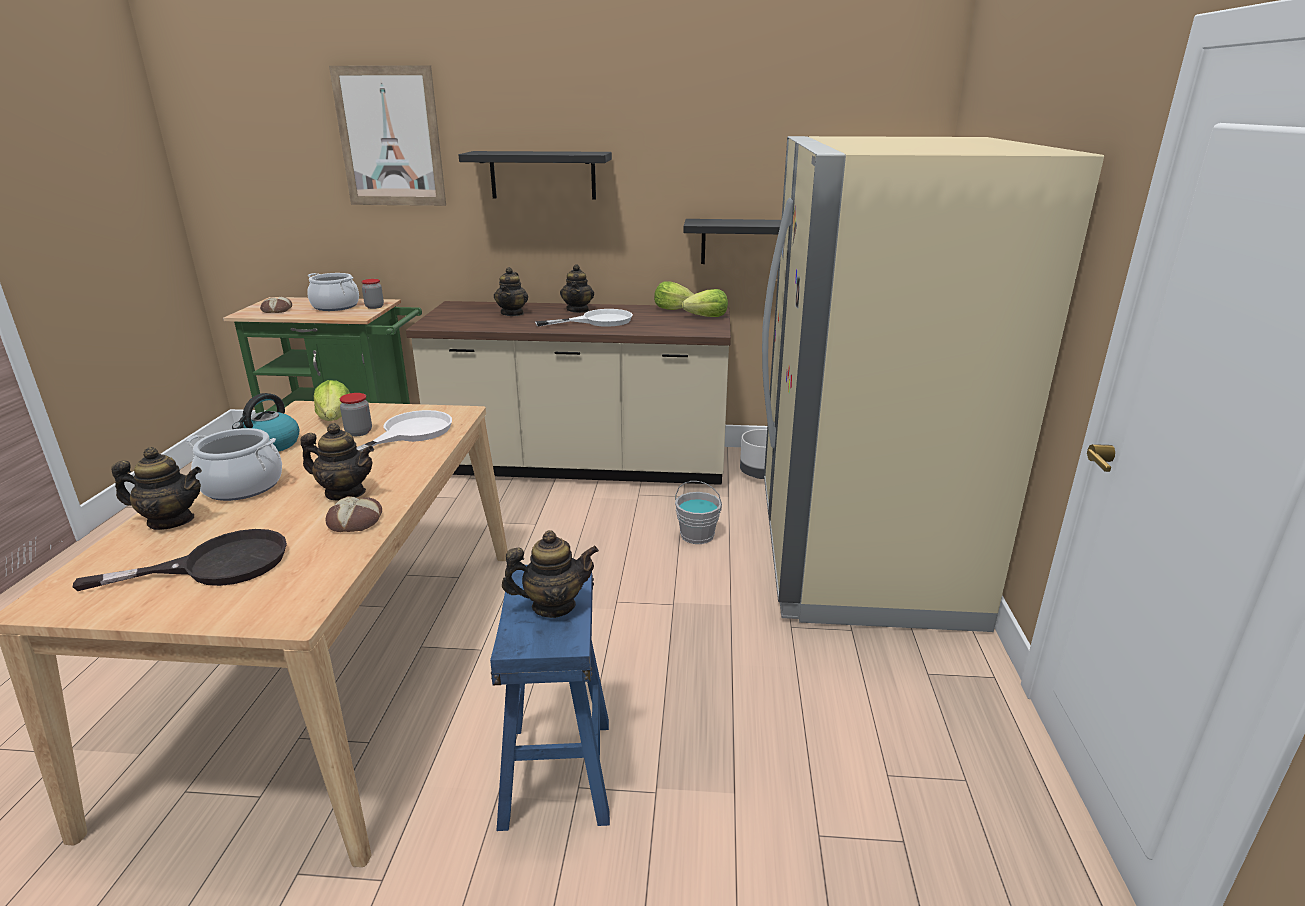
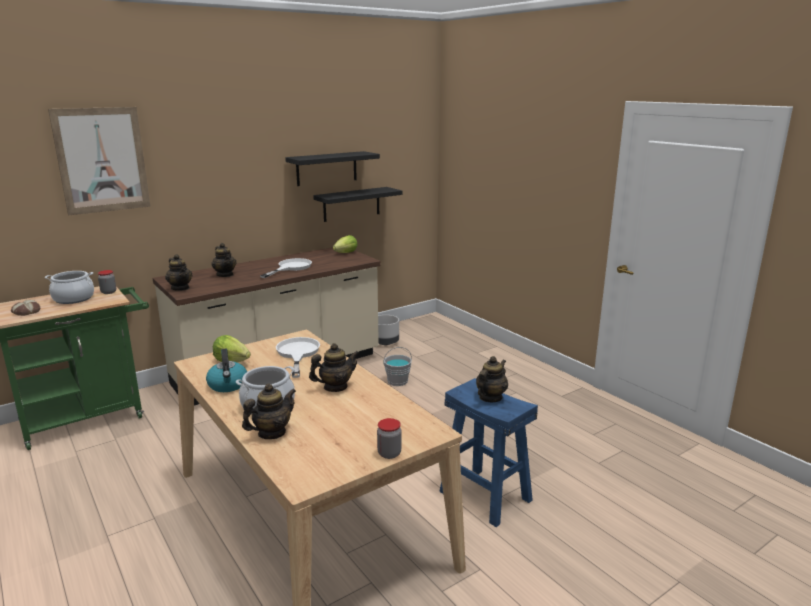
camera: 40 degrees left, 5 degrees down
(217, 565) = (351, 435): black frying pan -> none
(356, 521) = (372, 394): bread -> none
(359, 432) = (266, 362): jar -> jar (389, 453)
(543, 175) = (221, 177): black shelf -> black shelf (326, 168)
(578, 310) = (262, 264): teapot -> teapot (180, 288)
(673, 309) = (317, 252): lettuce -> none
(859, 553) = (477, 361): beige fridge -> none

